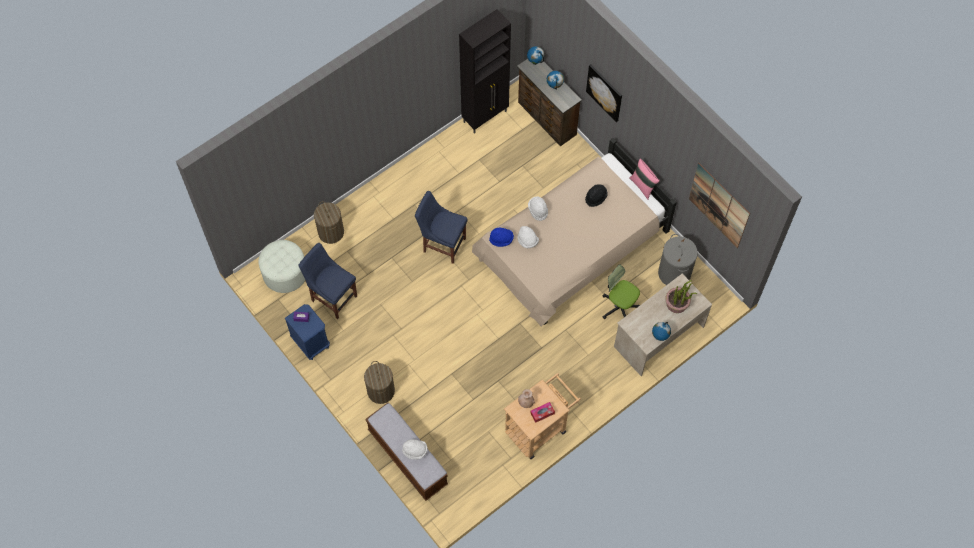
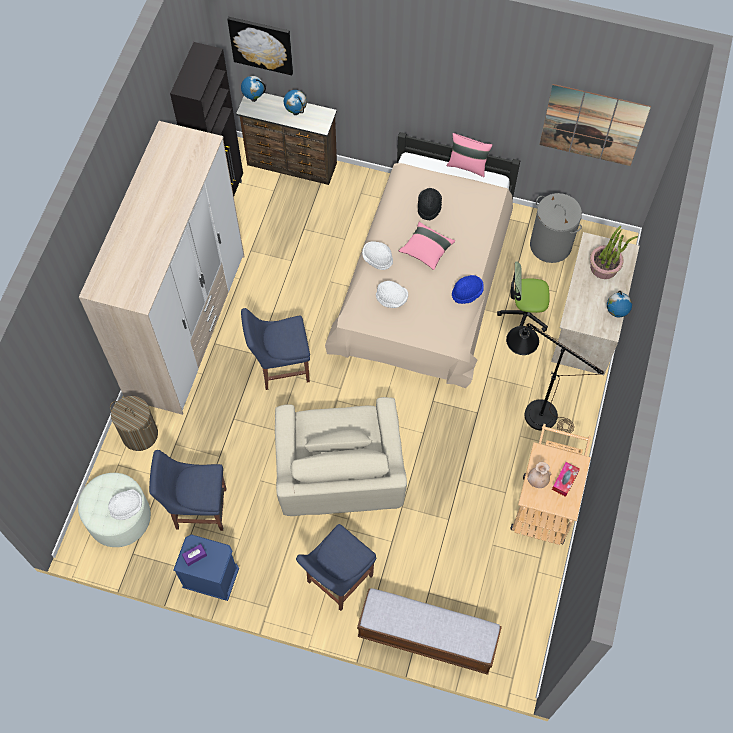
camera: 35 degrees left, 0 degrees up
(381, 391) = (337, 580): laundry basket -> blue chair
(406, 183) = (187, 325): none -> wardrobe
(415, 451) = (445, 624): white hat -> white hat (127, 507)
(429, 330) = (339, 473): none -> beige armchair
(501, 239) = (362, 315): blue hat -> blue hat (467, 293)
(572, 224) = (426, 250): none -> pink pillow
(576, 369) = (531, 411): none -> black floor lamp
(605, 92) = (373, 76): picture -> picture (261, 44)

